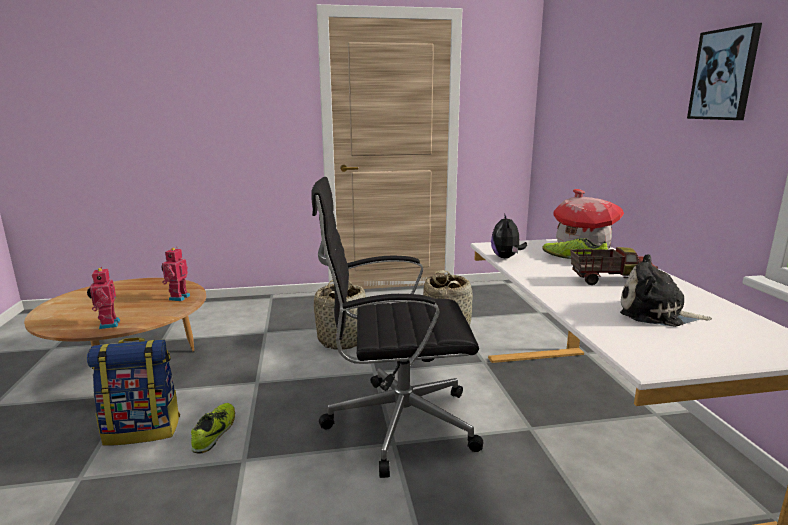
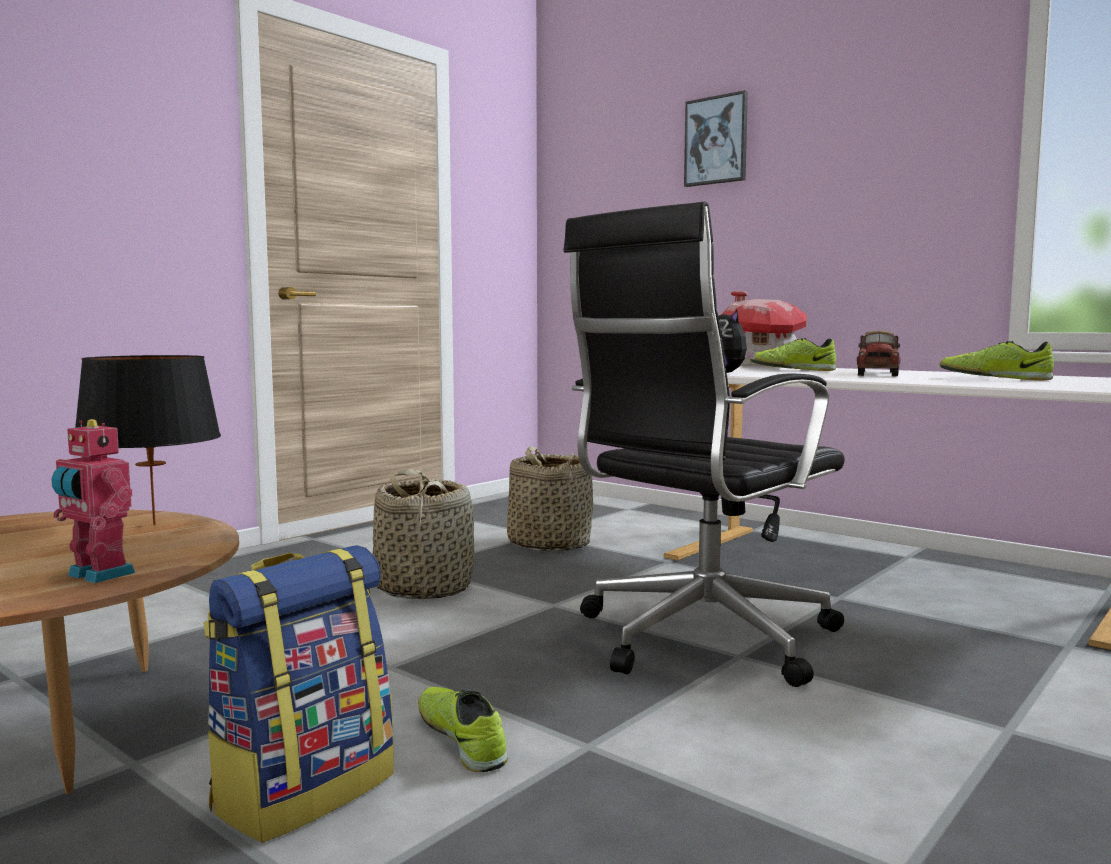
camera: 40 degrees left, 10 degrees down
(178, 297) = (154, 525): toy robot -> black table lamp
(609, 280) = (878, 373): toy truck -> toy truck turned 150 degrees clockwise
(656, 314) = (994, 379): plush toy -> shoe
(724, 74) = (905, 141): picture -> picture (716, 140)

